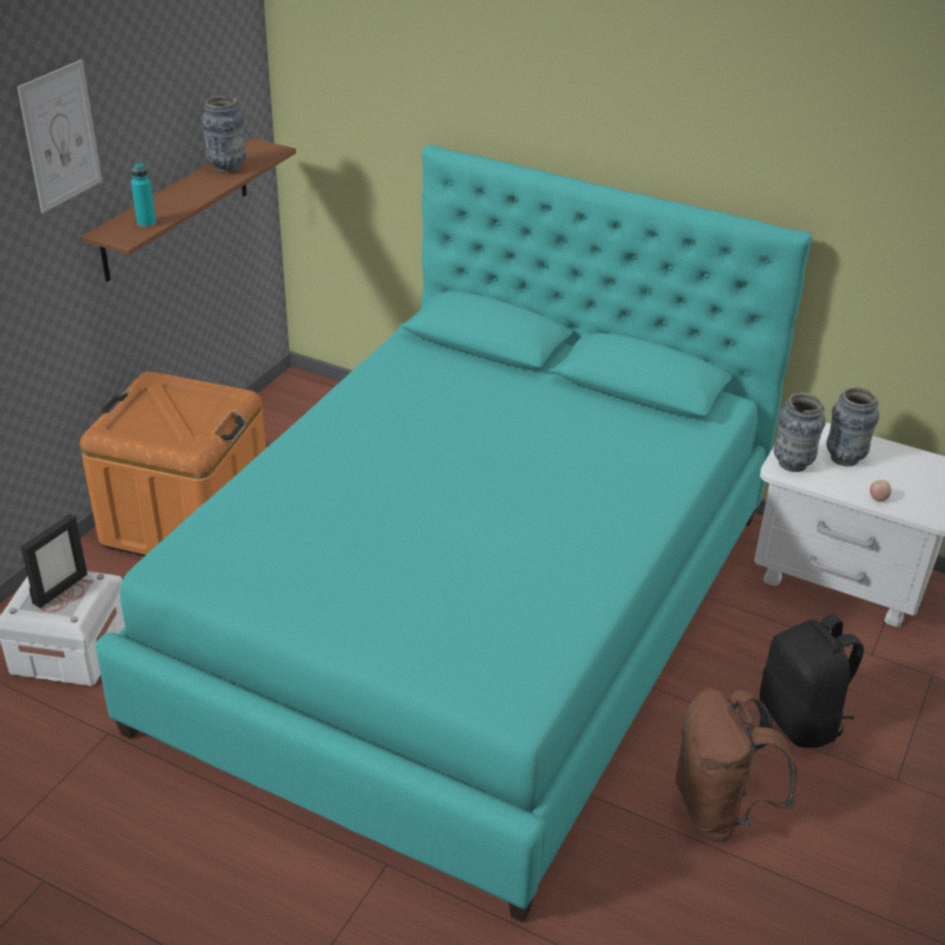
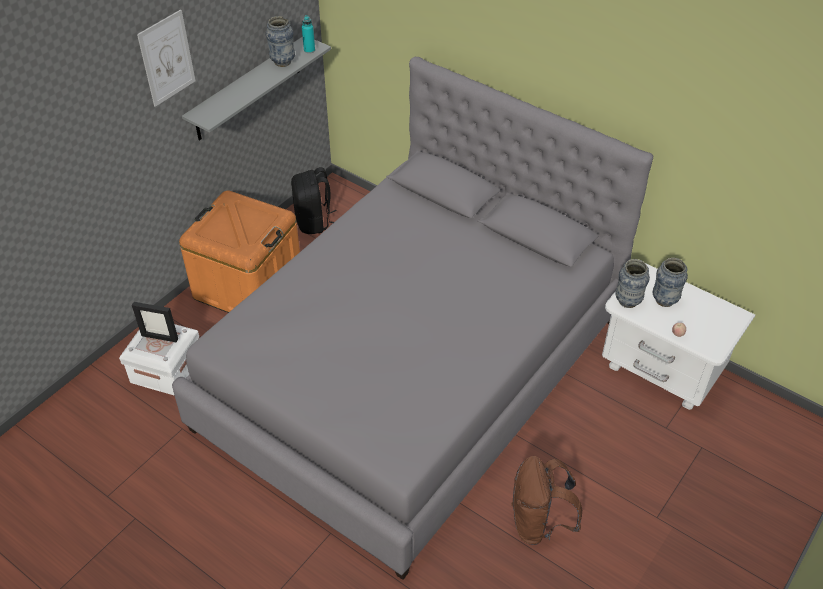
camera: 10 degrees right, 10 degrees up
(60, 589) = (160, 336): picture frame -> picture frame turned 60 degrees clockwise
(146, 223) = (223, 107): turquoise bottle -> turquoise bottle (309, 50)
(176, 209) = (248, 89): brown shelf -> grey shelf
(470, 616) = (412, 372): turquoise bed -> grey bed
(801, 720) = (606, 469): black backpack -> black backpack (314, 222)

